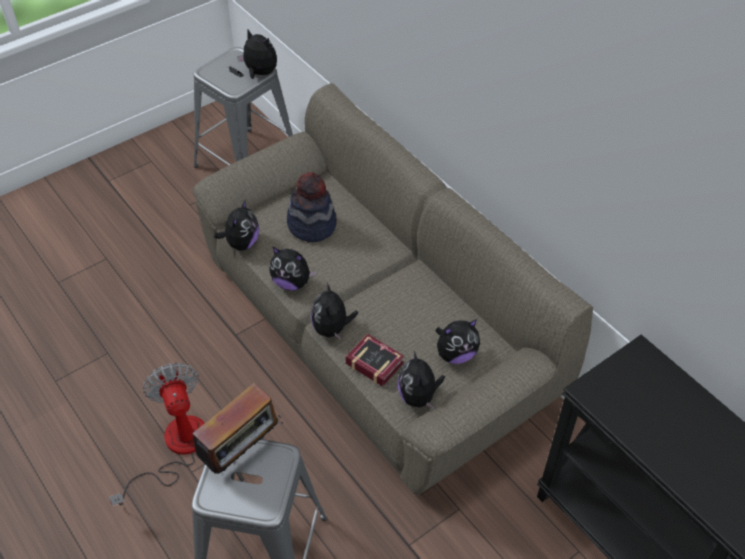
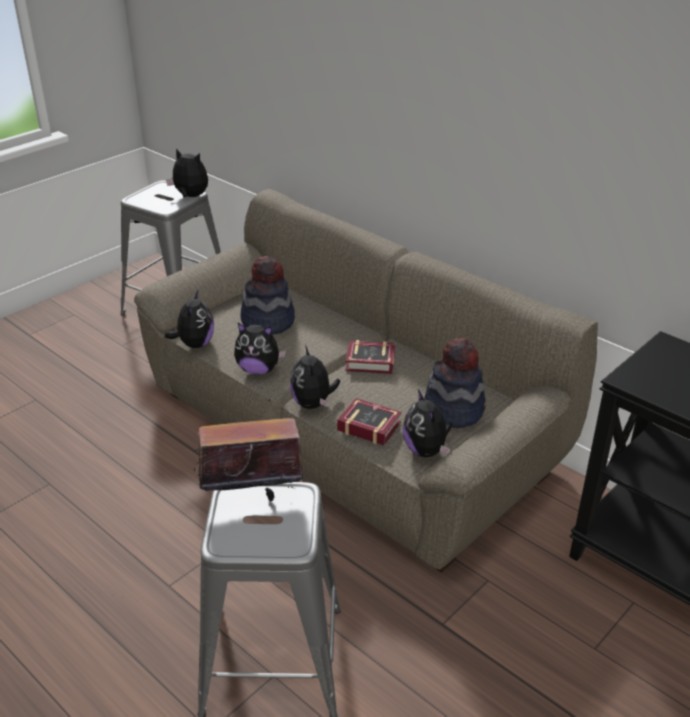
camera: 10 degrees left, 15 degrees down
(175, 448) = (145, 565): fan -> none
(242, 451) = (251, 495): radio -> radio turned 135 degrees counterclockwise
(396, 289) = (372, 363): none -> book
(455, 354) = (454, 409): plush toy -> hat

